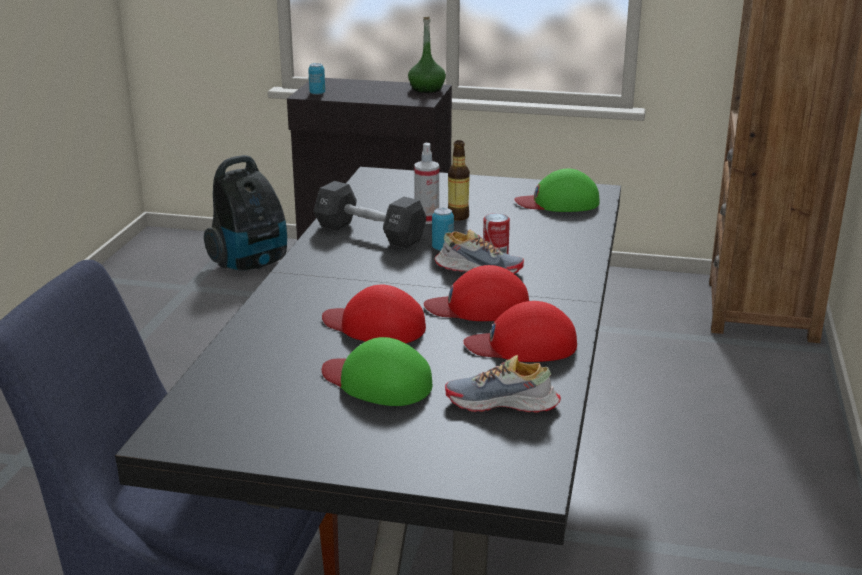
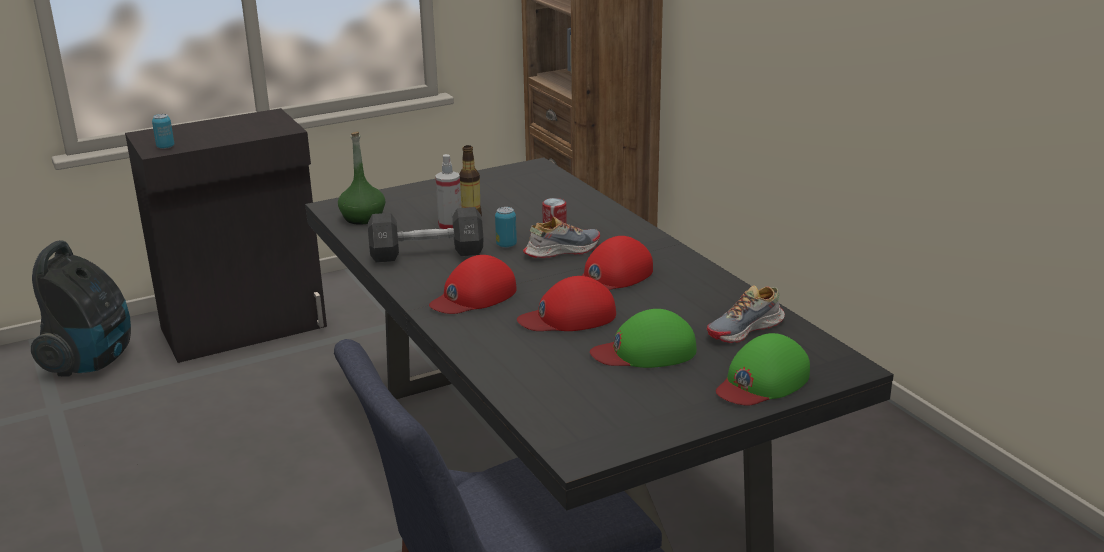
camera: 40 degrees left, 0 degrees up
(426, 89) = (266, 117): green bottle -> green bottle (362, 218)
(522, 345) = (688, 289): red cap -> red cap (473, 296)
(558, 202) = (525, 183): green cap -> green cap (762, 381)

